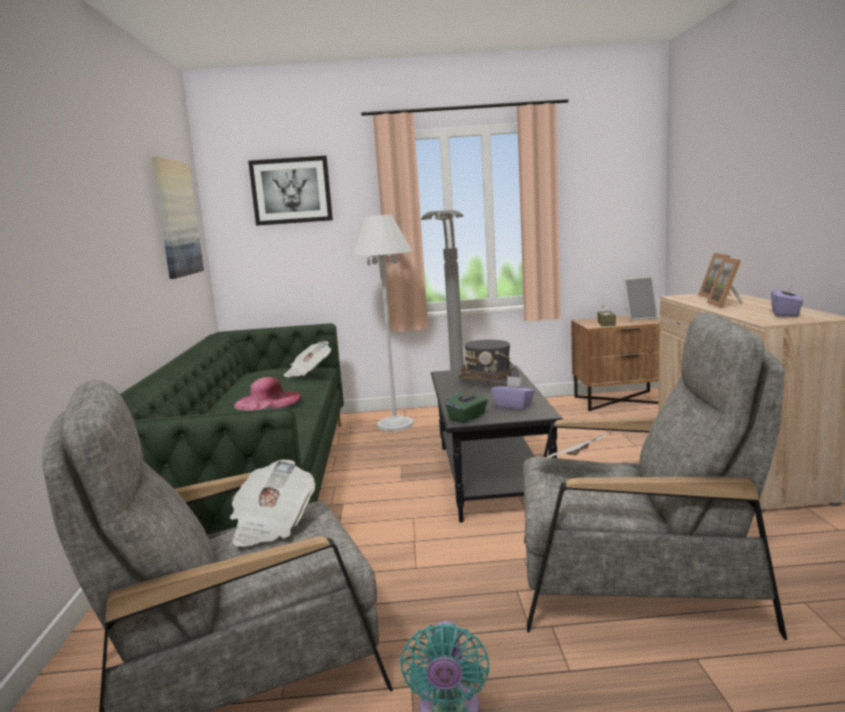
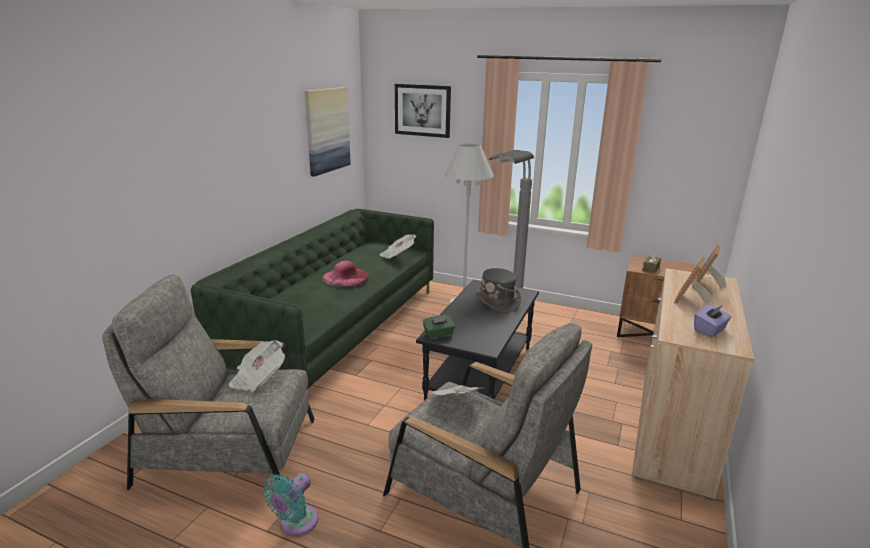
camera: 25 degrees right, 10 degrees up
(513, 406) = (480, 334): purple tissue box -> none
(640, 318) = (690, 269): picture frame -> none

